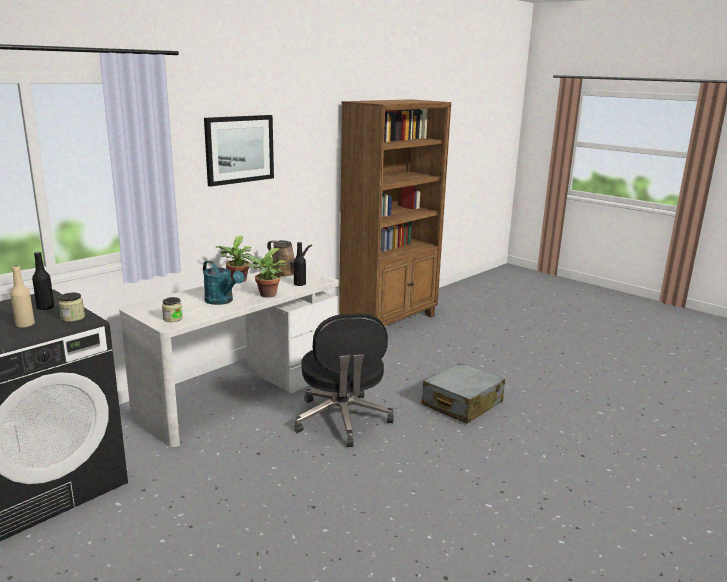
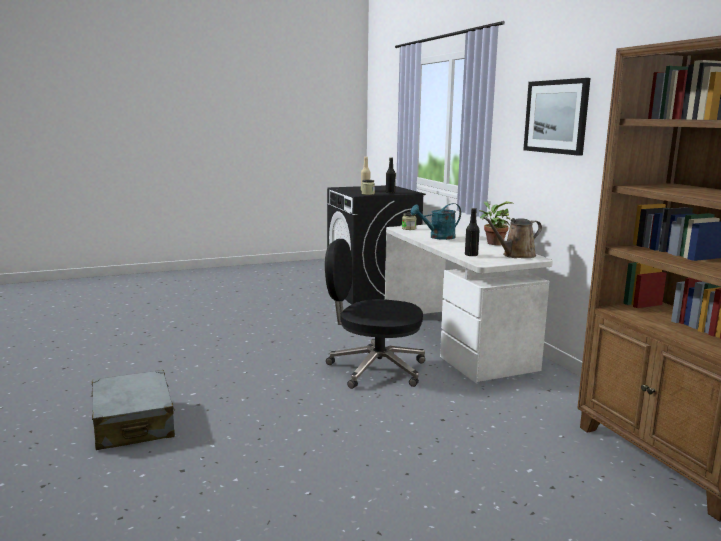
camera: 115 degrees right, 5 degrees down
(266, 295) = (445, 246): potted plant -> none
(462, 404) = (355, 435): grey suitcase -> grey suitcase (133, 423)

